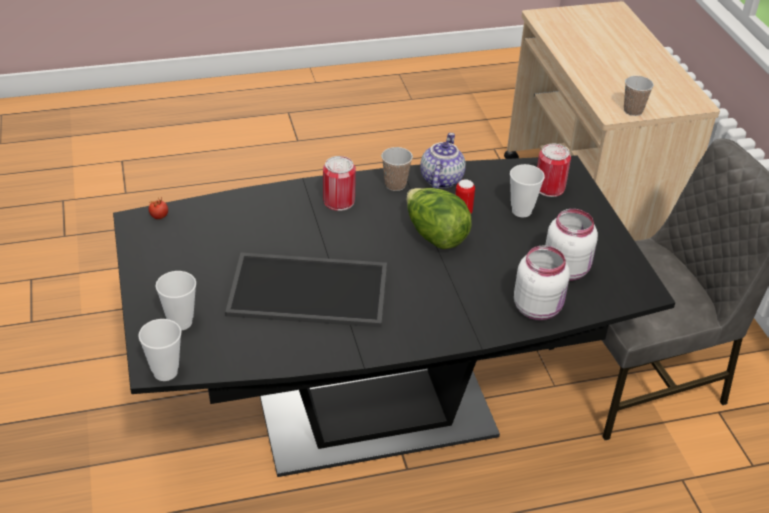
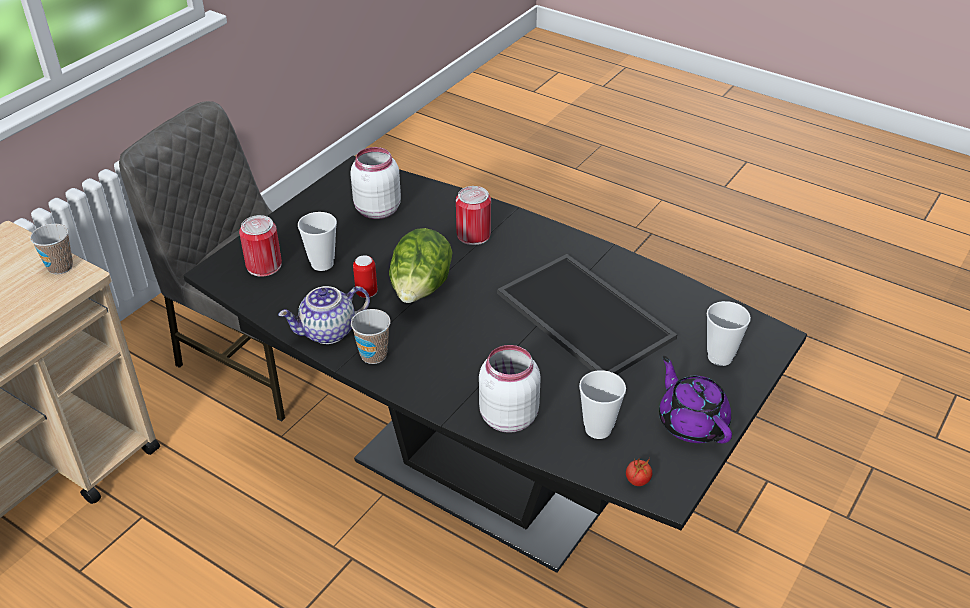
camera: 130 degrees left, 0 degrees up
(158, 266) = (691, 422): none -> purple teapot
(165, 372) = (768, 327): cup -> cup (598, 429)
(339, 201) = (446, 375): can -> can (473, 235)
(538, 308) = (441, 203): white jar -> white jar (506, 417)

